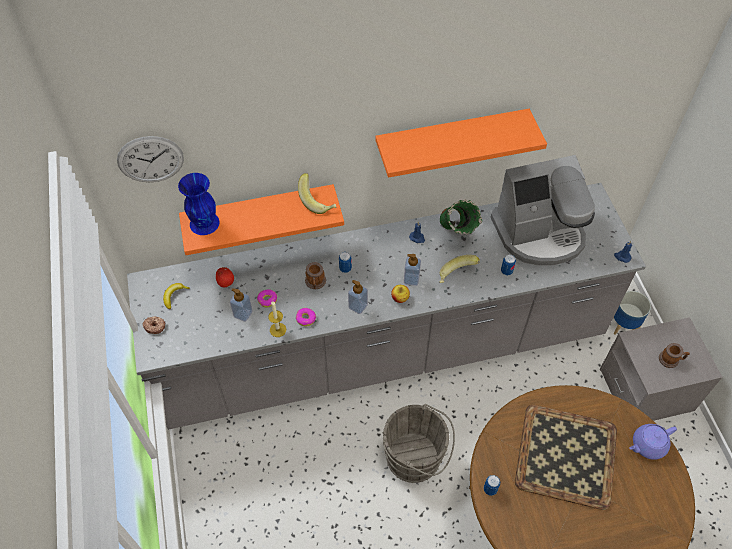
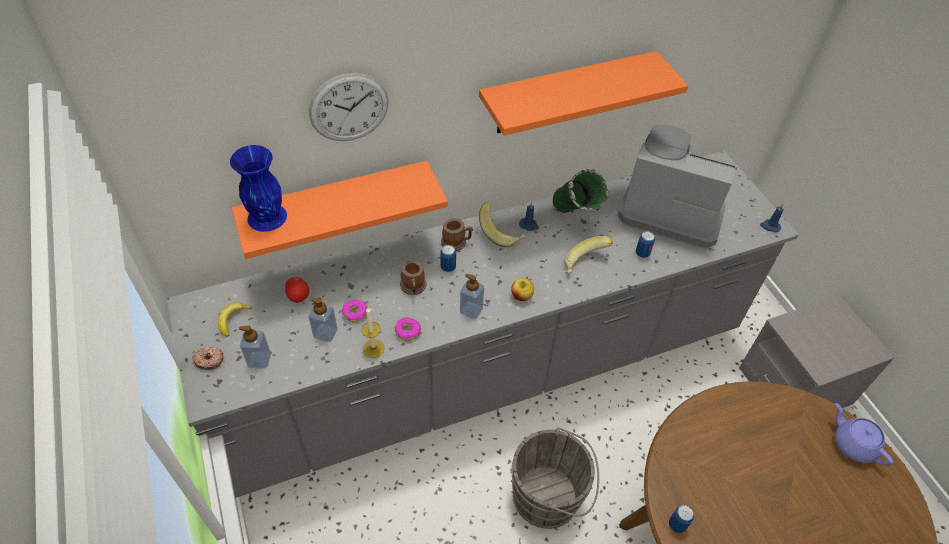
camera: 10 degrees left, 5 degrees down
(150, 159) = (189, 128): wall clock -> wall clock (349, 107)
(317, 201) = (411, 181): banana -> banana (501, 234)
(411, 279) = (531, 272): soap dispenser -> soap dispenser (259, 360)
(539, 234) = (670, 209): coffee machine -> coffee machine turned 135 degrees counterclockwise
(567, 457) = (761, 470): tray -> none
(624, 325) = (753, 317): planter -> none
(647, 445) = (853, 444): purple teapot -> purple teapot turned 90 degrees clockwise
(671, 359) = (833, 344): mug -> mug (456, 242)

